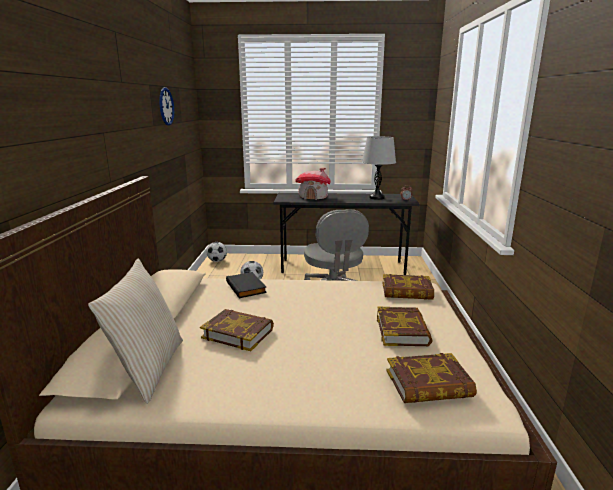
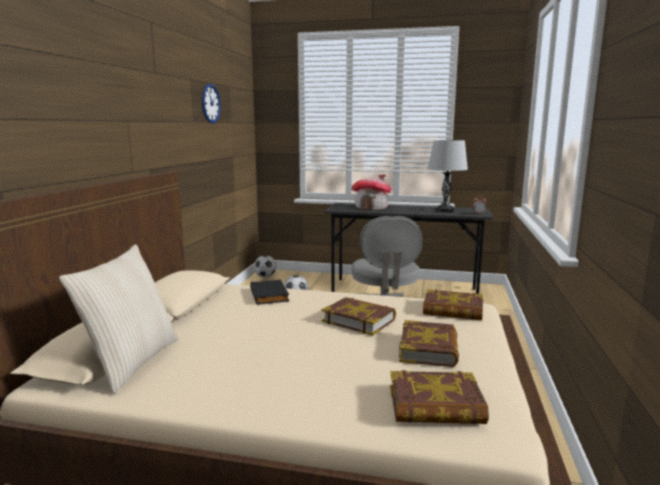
camera: 10 degrees right, 5 degrees down
(238, 333) = (240, 337): book -> book (359, 320)

